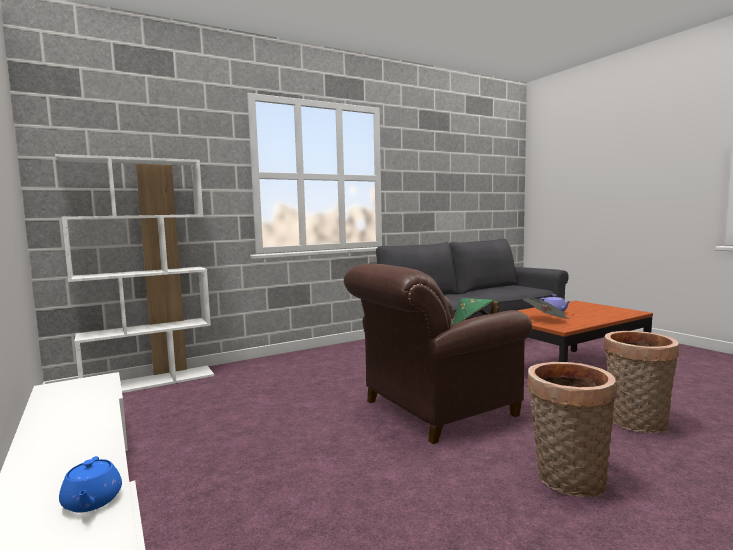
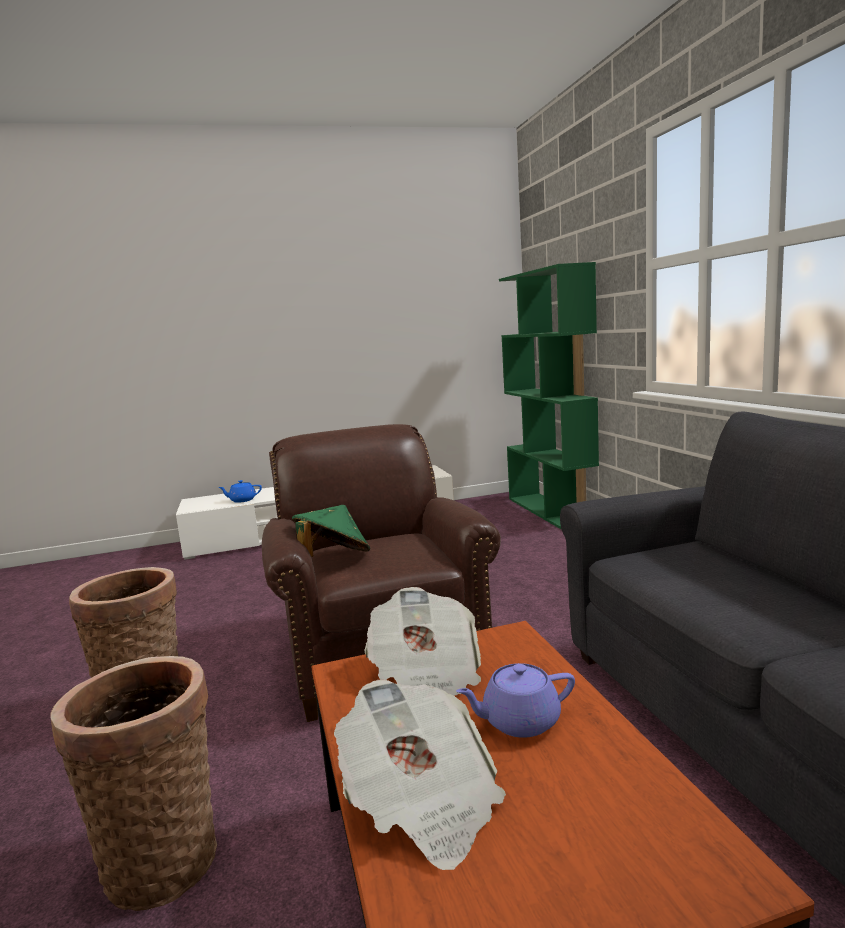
camera: 105 degrees right, 5 degrees up
(150, 382) = (551, 511): white bookcase -> green bookcase
(601, 315) = (423, 803): none -> newspaper

